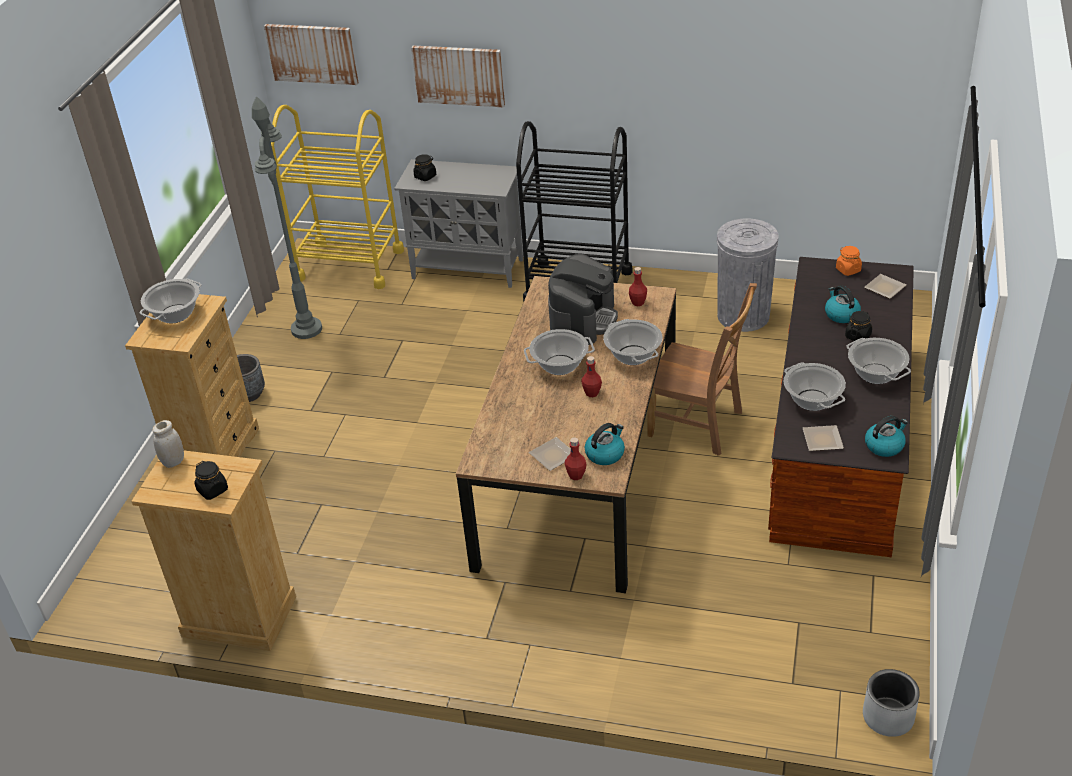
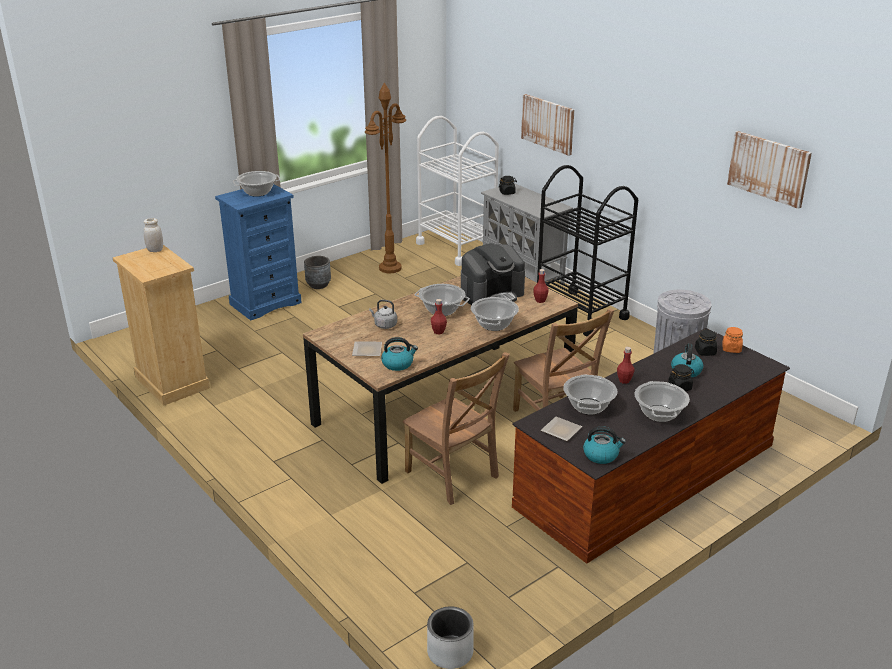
camera: 35 degrees right, 10 degrees down
(213, 490) = (151, 269): black jar -> black jar (705, 352)
(215, 451) = (265, 303): beige dresser -> blue dresser
(306, 329) = (390, 268): grey floor lamp -> brown floor lamp
(312, 53) = (472, 86): picture -> picture (769, 168)
(350, 264) = (457, 247): yellow cart -> white cart
(527, 415) = (384, 325): none -> grey kettle
(576, 475) = (364, 366): red bottle -> red bottle (624, 380)
(681, 542) = (453, 476): none -> brown chair
(885, 289) = (744, 371): plate -> none

